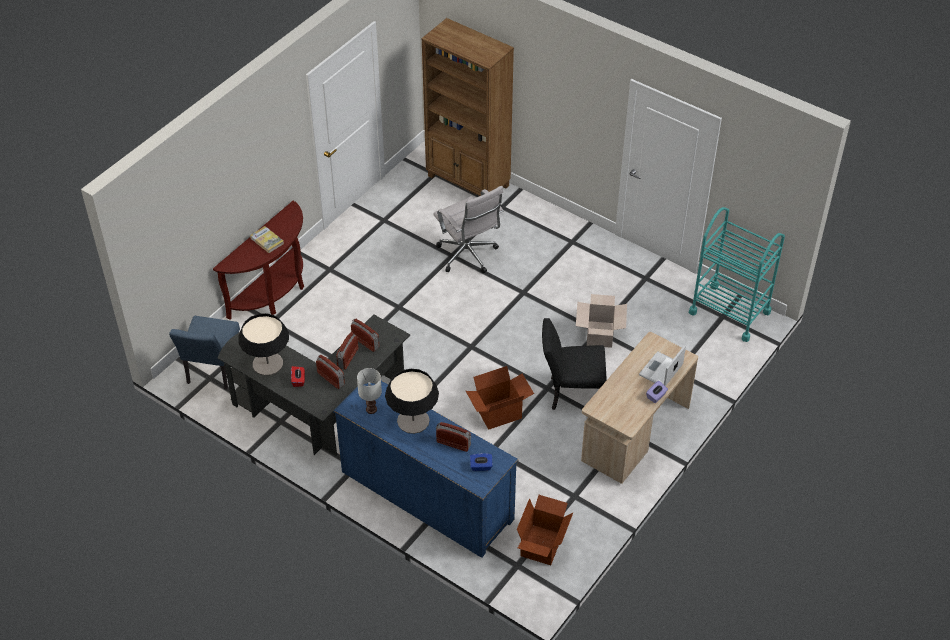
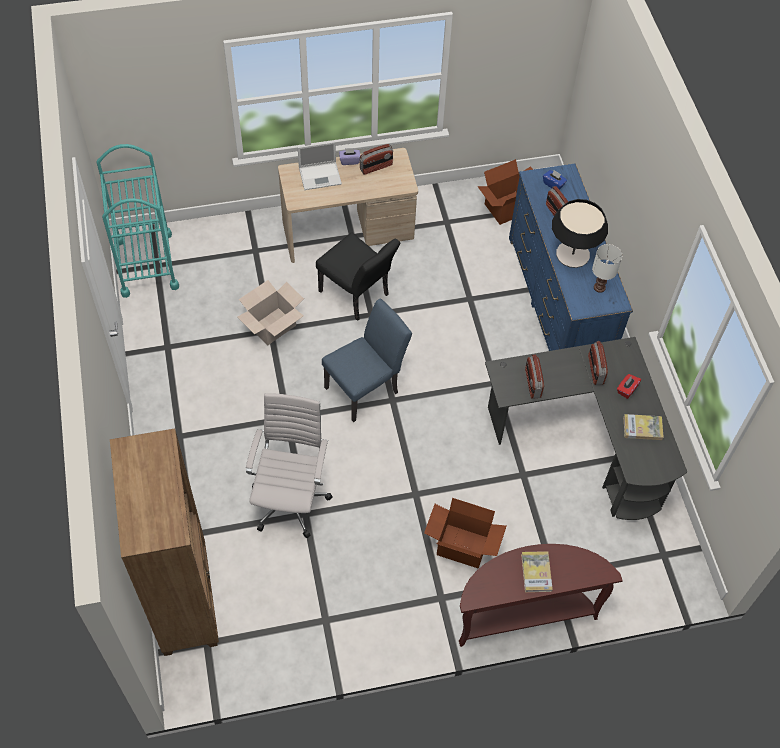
camera: 140 degrees left, 10 degrees up
(212, 372) = (656, 560): blue chair -> blue chair (366, 388)
(268, 363) = (642, 428): table lamp -> book
(347, 358) = (563, 379): radio -> radio (376, 167)
(498, 412) = (433, 324): cardboard box -> cardboard box (462, 547)

